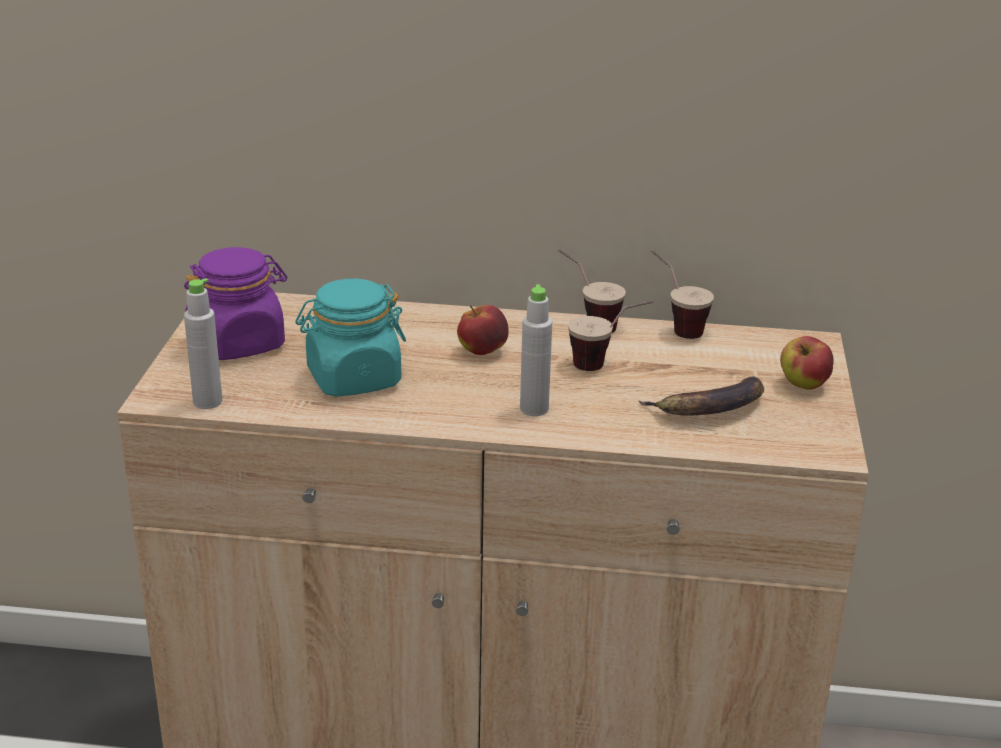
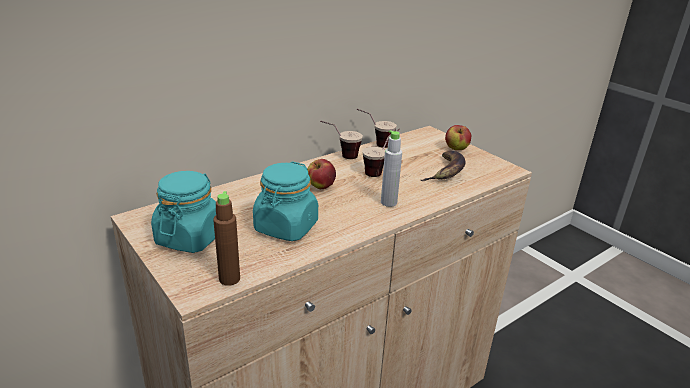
camera: 45 degrees left, 0 degrees up
(207, 402) = (229, 279): grey bottle -> brown bottle
(239, 343) = (190, 237): purple jar -> turquoise jar

